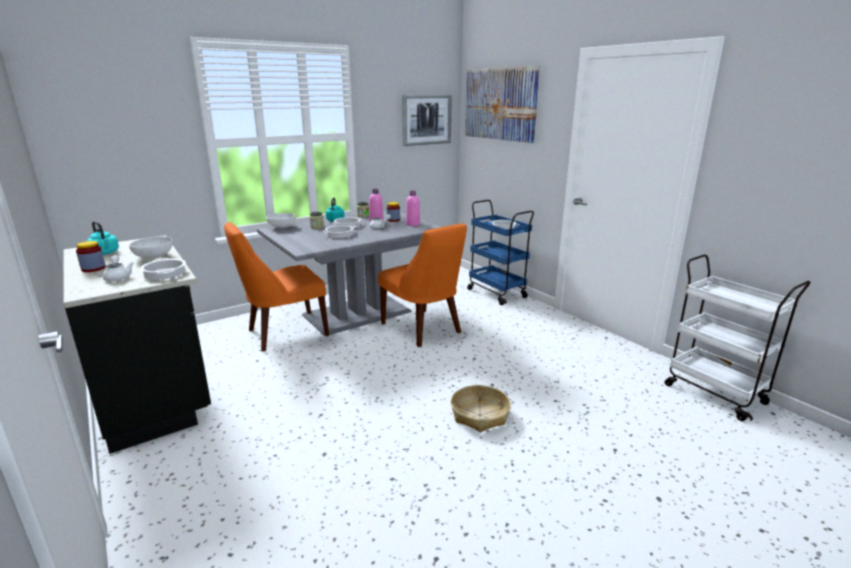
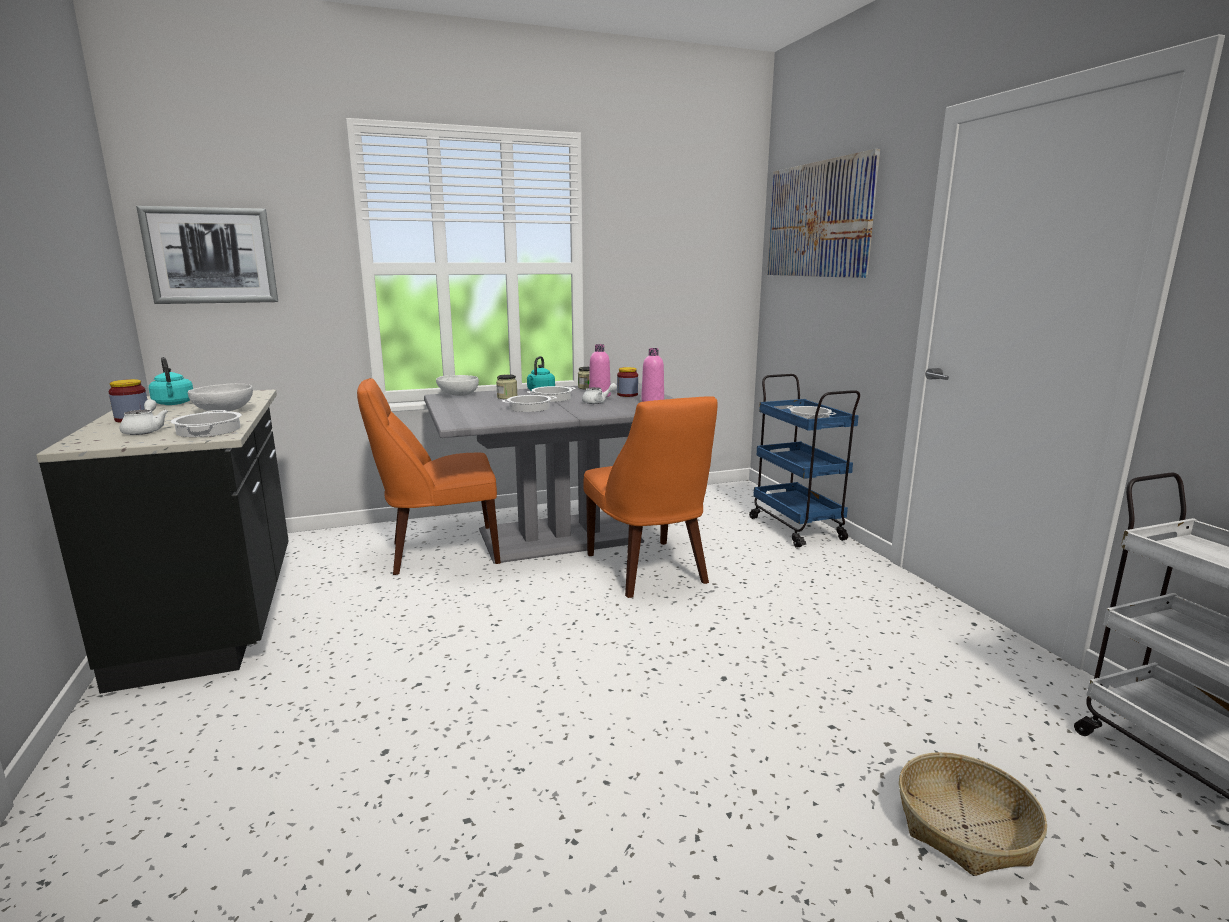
camera: 15 degrees right, 5 degrees down
(426, 119) = (704, 248): picture -> picture (211, 256)
(479, 415) = (677, 730): basket -> basket (964, 827)

